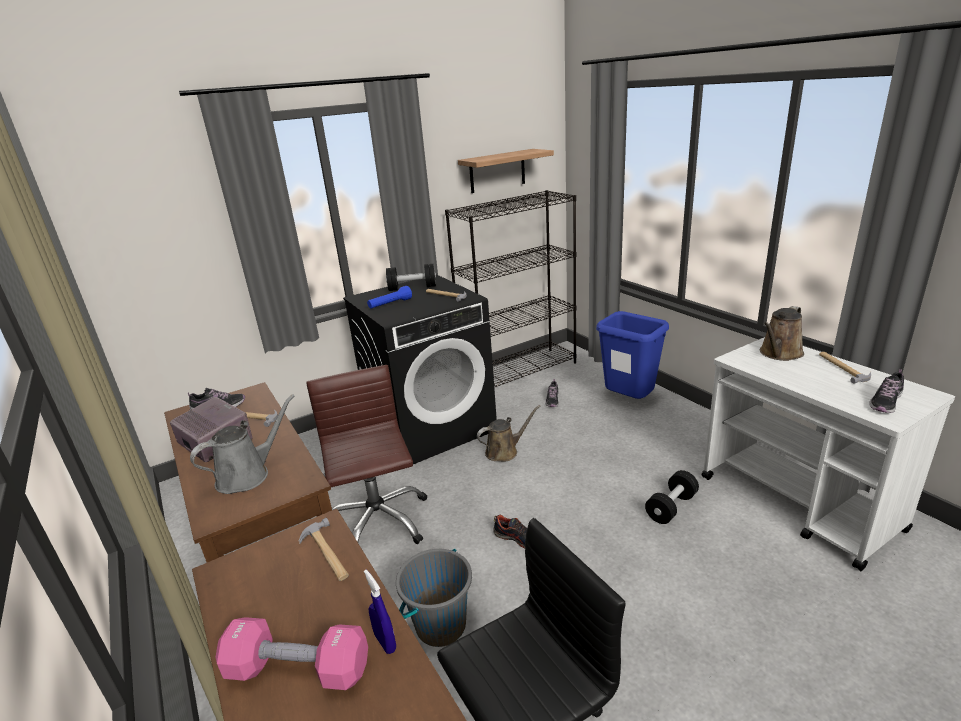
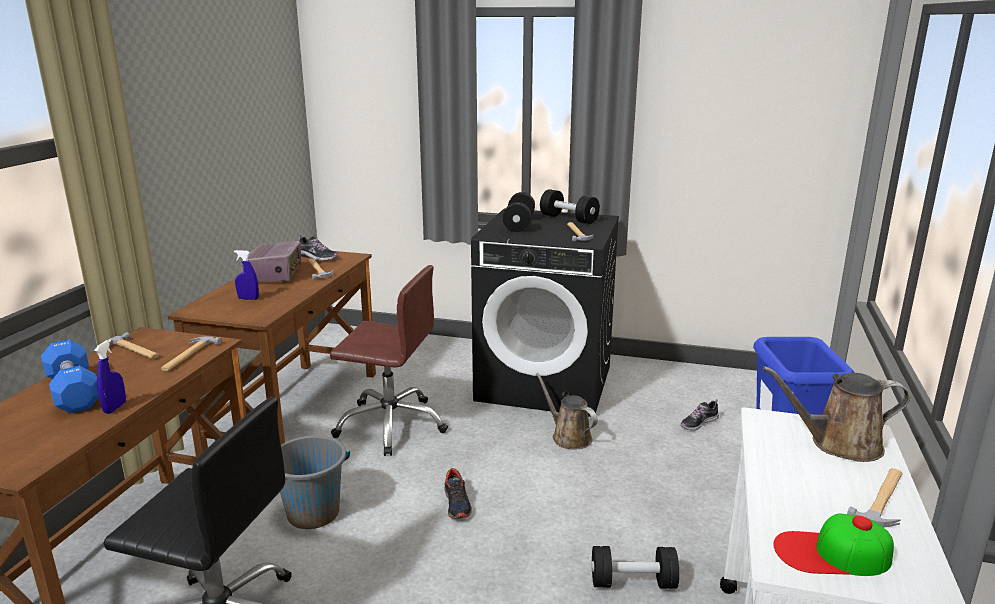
camera: 45 degrees right, 5 degrees down
(248, 475) = (248, 299): grey watering can -> blue spray bottle
(252, 590) = (133, 350): none -> hammer
(298, 669) = (74, 392): pink dumbbell -> blue dumbbell
(377, 522) = (391, 425): brown office chair -> brown office chair turned 75 degrees clockwise
(390, 304) = (519, 224): blue flashlight -> black dumbbell
(497, 171) = (750, 110): shelf -> none
(504, 451) = (568, 437): brown watering can -> brown watering can turned 150 degrees counterclockwise
(520, 371) = (715, 381): black bookcase -> none
(885, 402) = (832, 553): shoe -> cap

